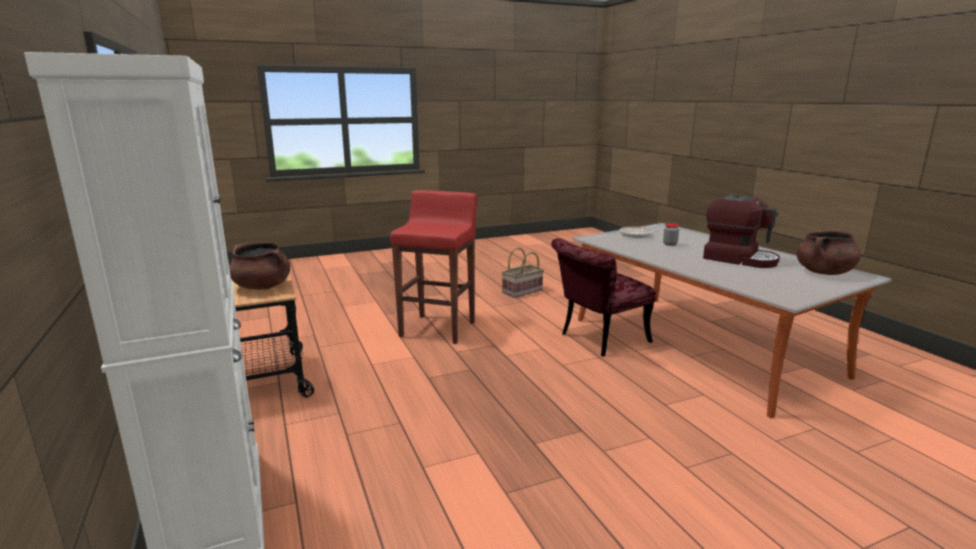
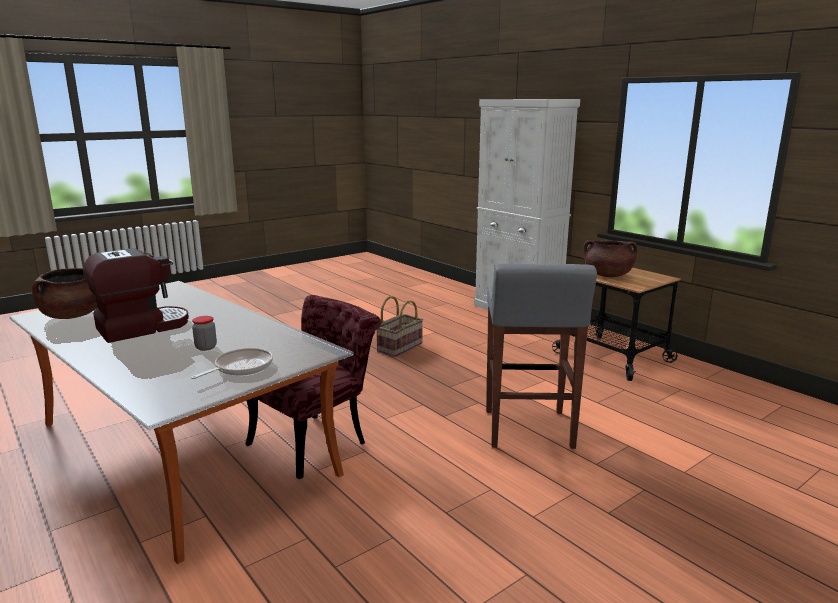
camera: 165 degrees right, 0 degrees up
(438, 329) = (528, 430): red stool -> grey stool
(522, 291) = (461, 550): basket -> basket (399, 347)
(739, 259) = (142, 327): coffee machine -> coffee machine turned 120 degrees clockwise

